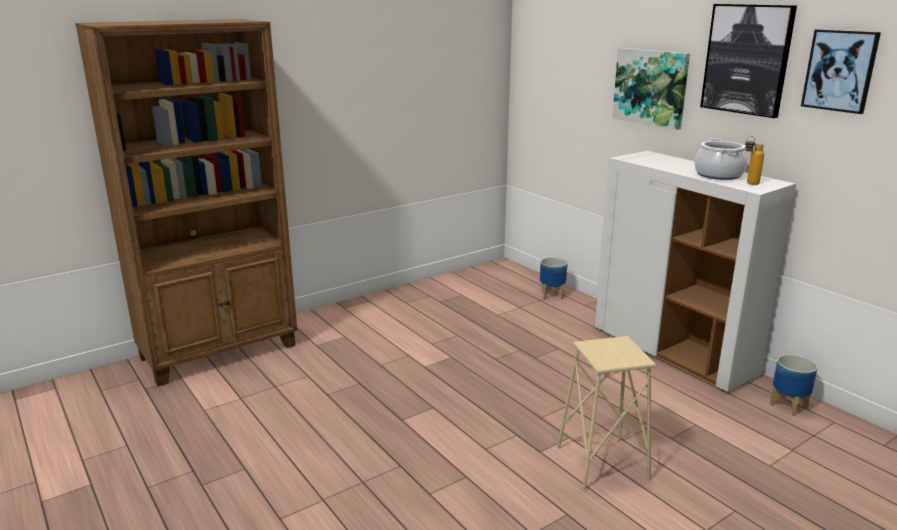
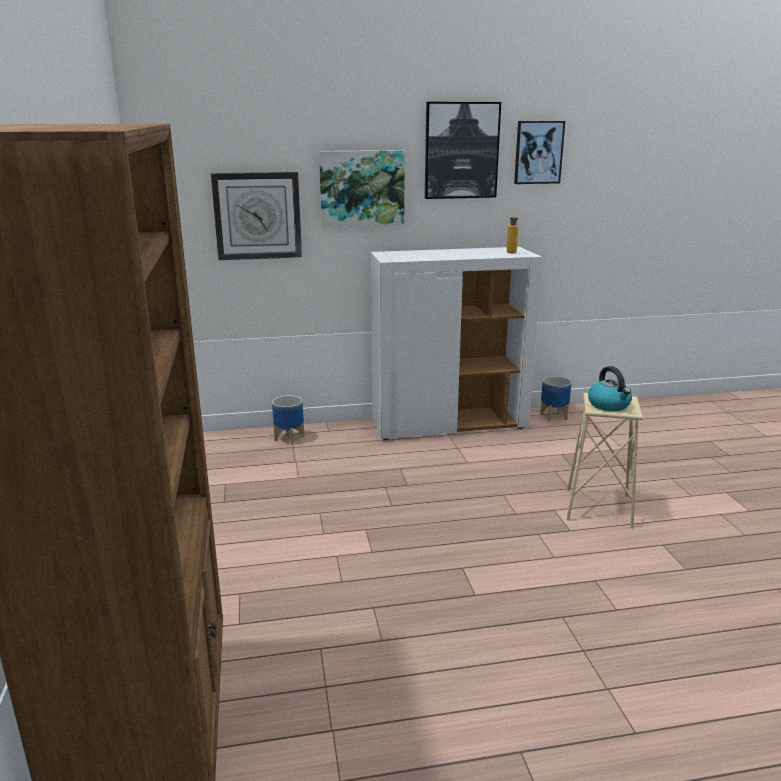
camera: 65 degrees left, 0 degrees up
(575, 99) = (257, 216): none -> wall clock
(607, 351) = (609, 405): none -> kettle
(718, 175) = (478, 253): cooking pot -> none

